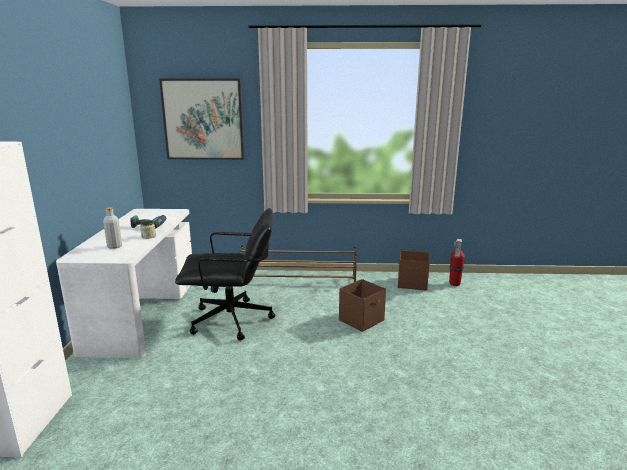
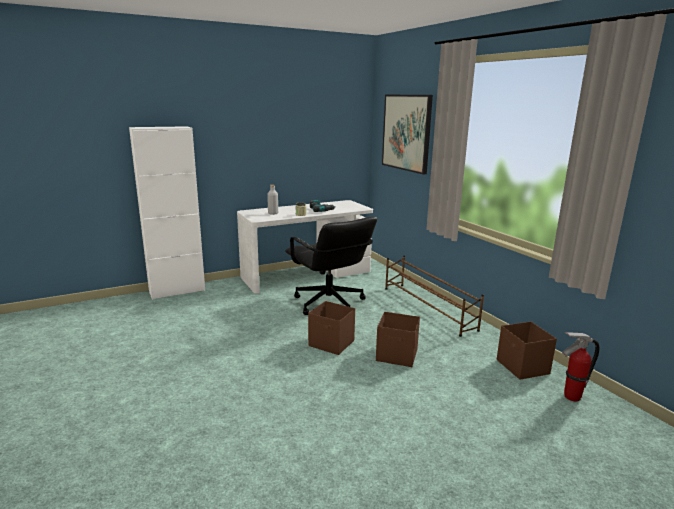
camera: 60 degrees right, 0 degrees up
(314, 343) = (332, 344): none -> brown storage box

